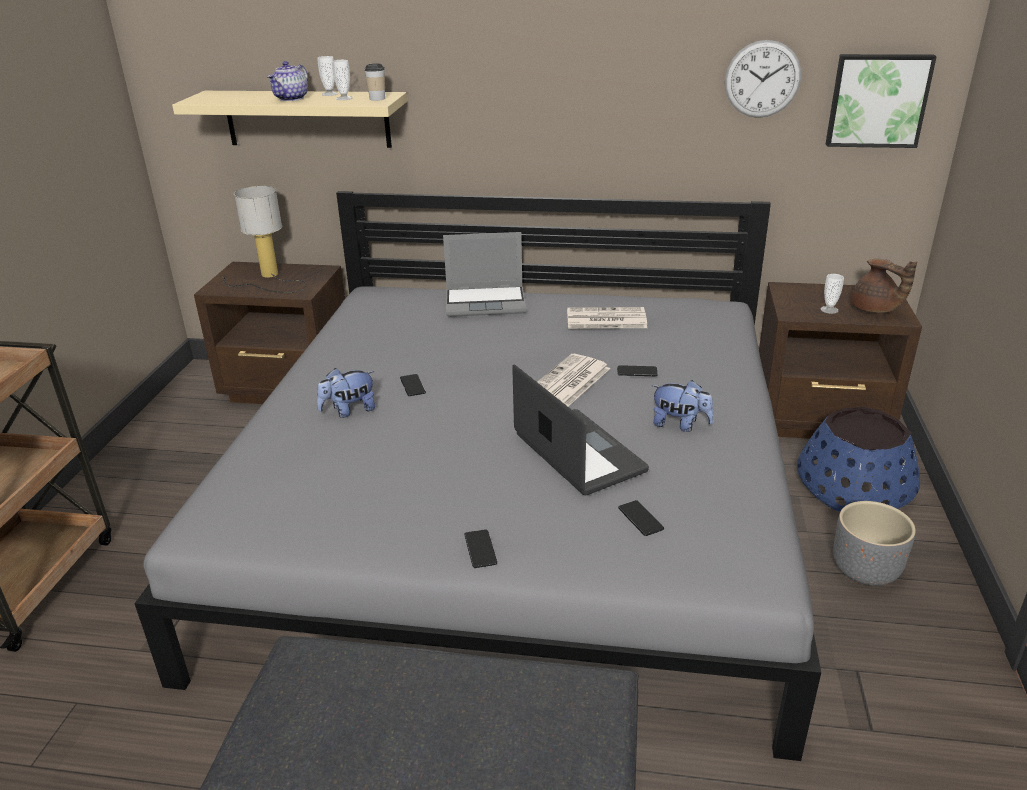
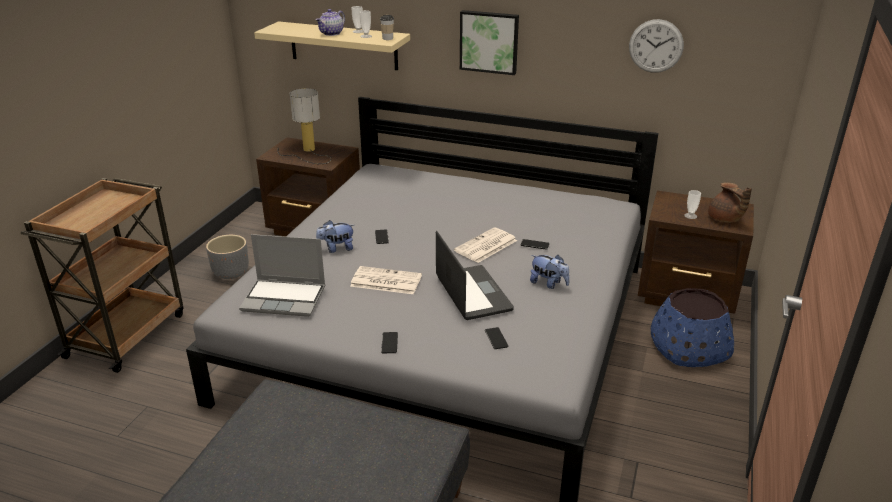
camera: 10 degrees right, 0 degrees up
(486, 302) = (451, 184): laptop -> laptop (285, 298)
(605, 319) = (528, 205): newspaper -> newspaper (385, 281)
(865, 570) = (672, 401): grey planter -> grey planter (231, 273)
(877, 100) = (739, 68): picture -> picture (489, 41)

